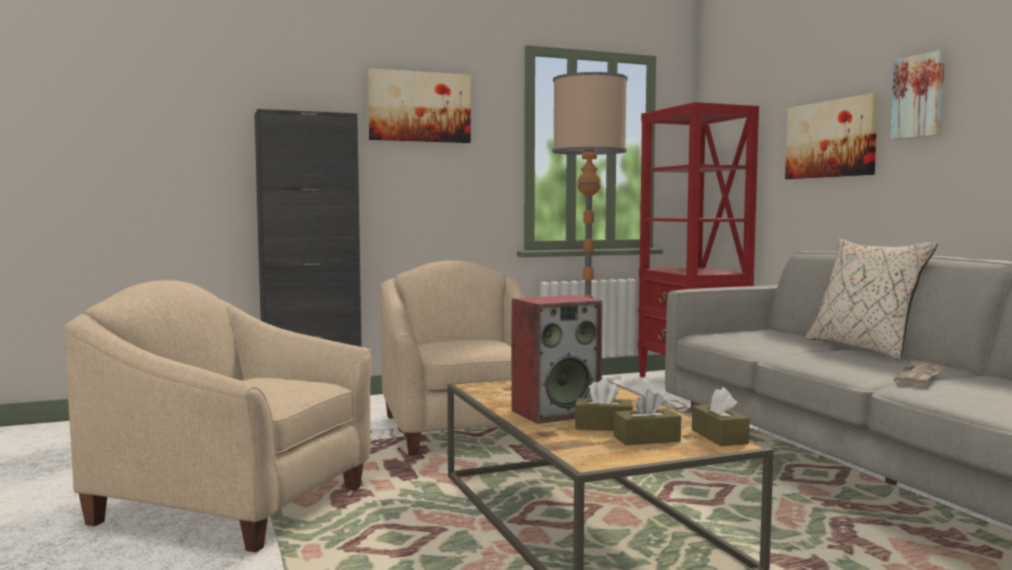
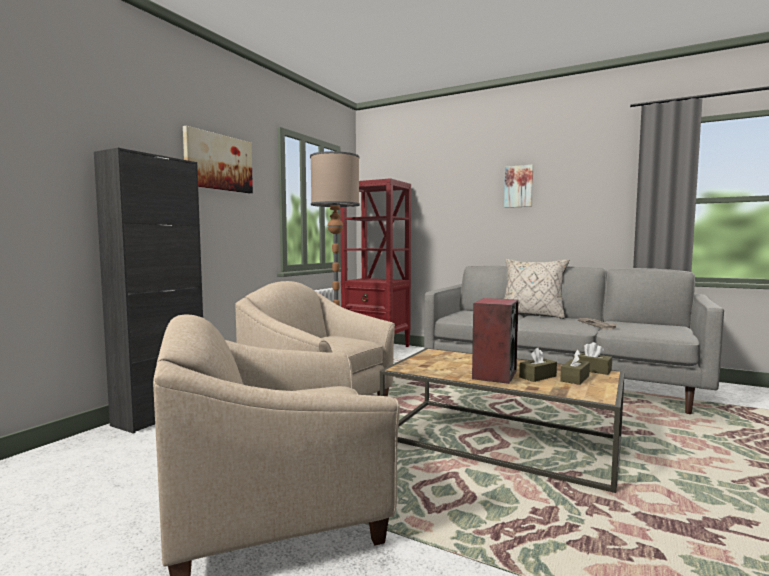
camera: 40 degrees left, 0 degrees up
(831, 139) = (462, 205): picture -> none

